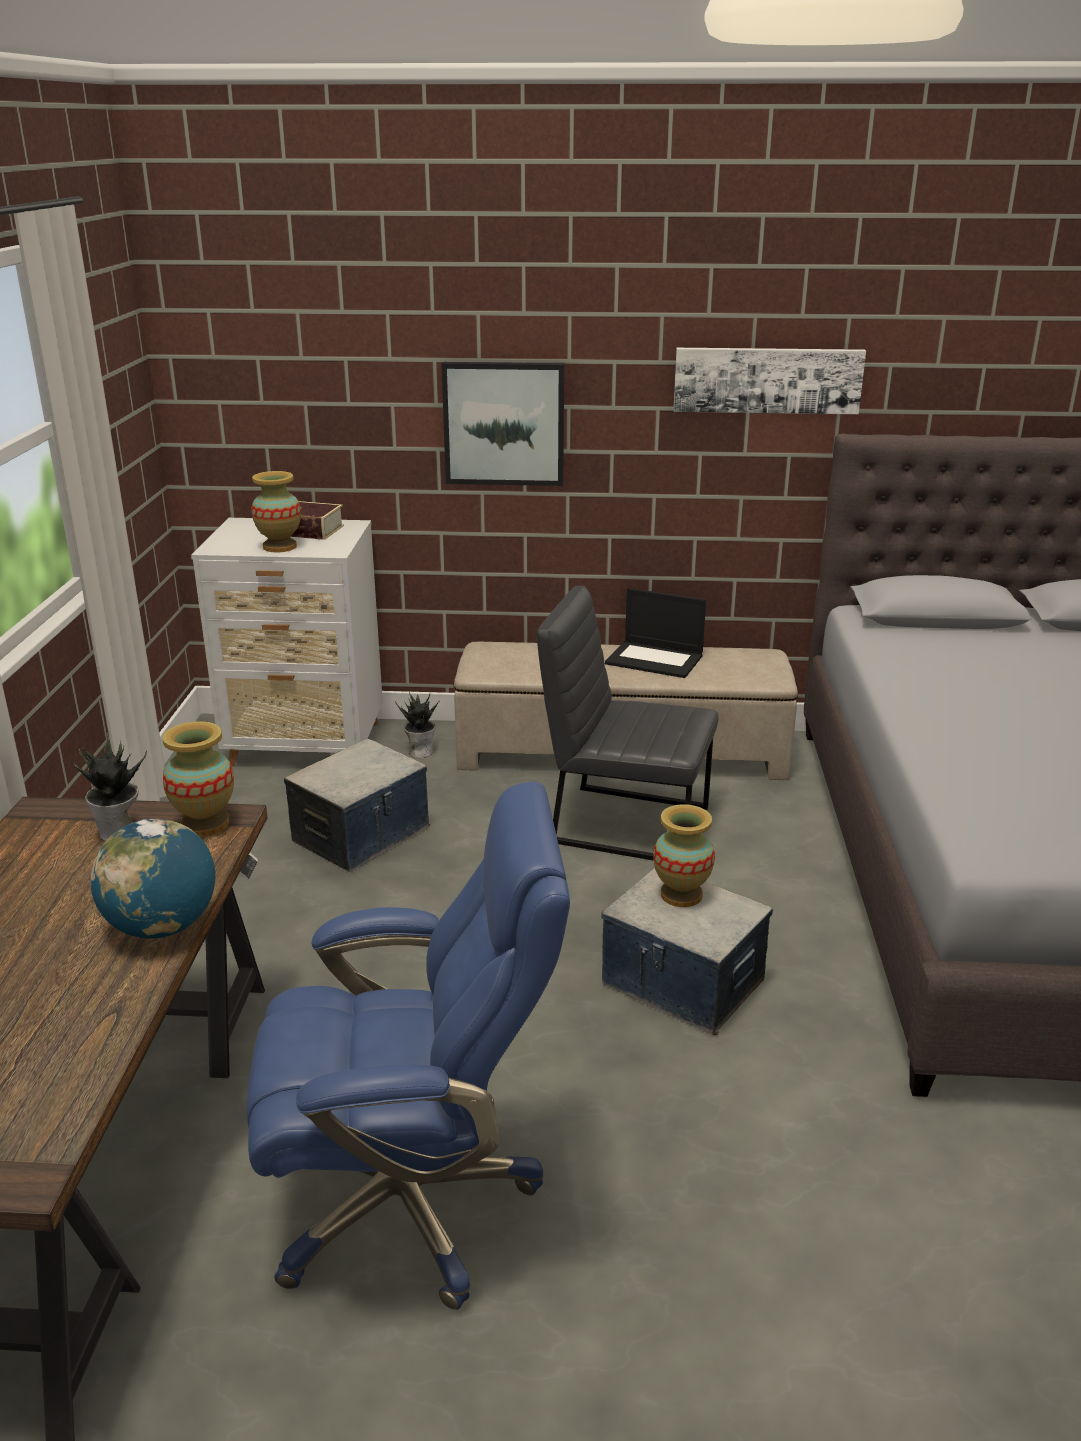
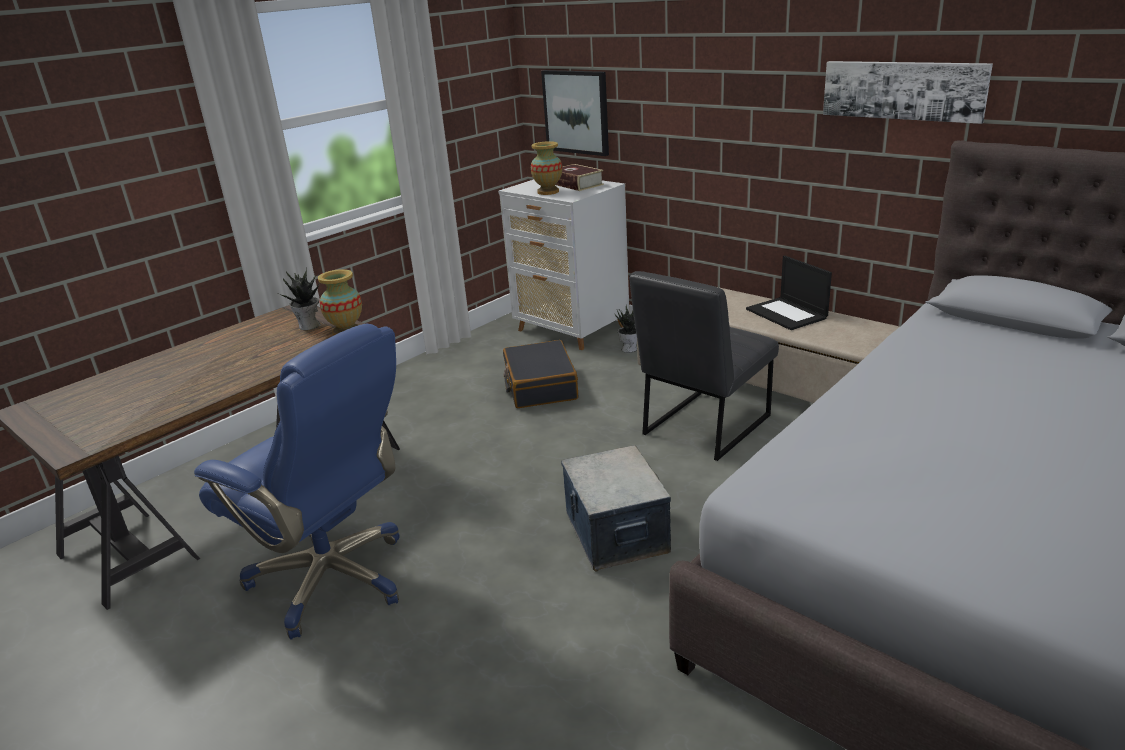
camera: 40 degrees right, 0 degrees up
(162, 927) = (260, 372): globe -> none
(362, 835) = (540, 386): storage box -> black suitcase
(504, 423) = (707, 119): picture -> picture (576, 112)
(625, 823) = (704, 426): grey chair -> grey chair turned 105 degrees counterclockwise
(681, 895) = (621, 467): vase -> none

